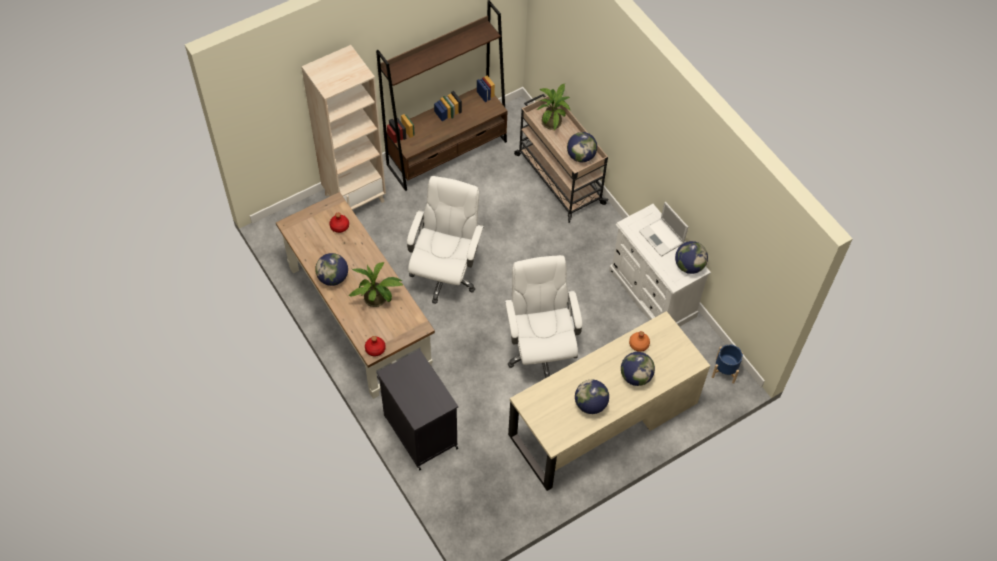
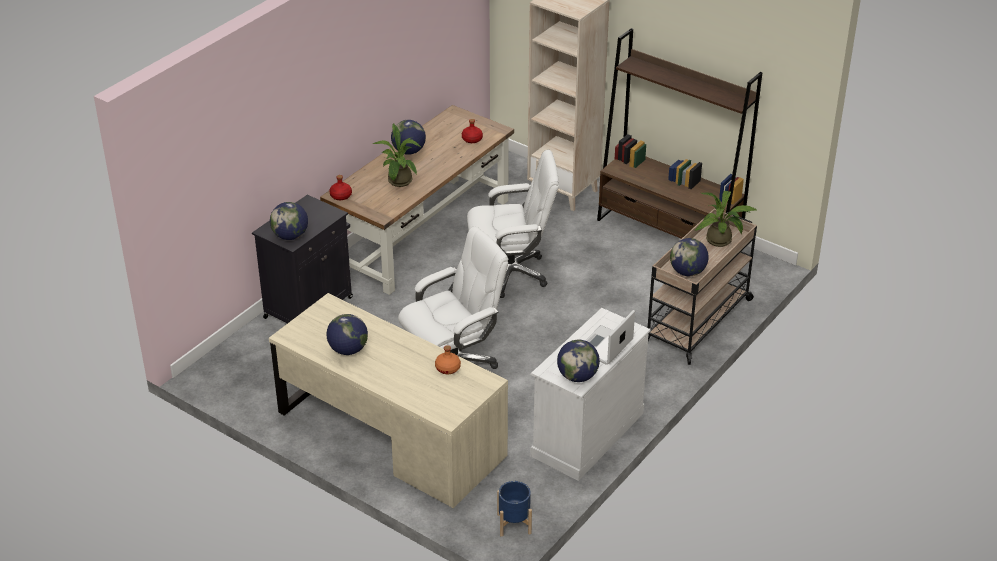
camera: 70 degrees right, 20 degrees down
(635, 376) = (402, 375): globe -> globe (290, 236)

